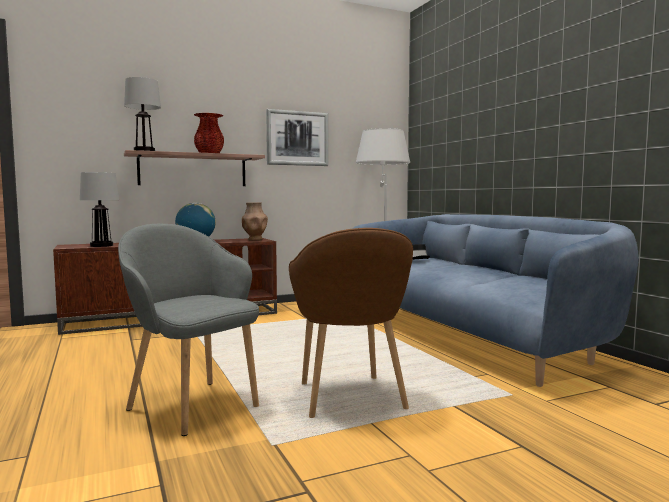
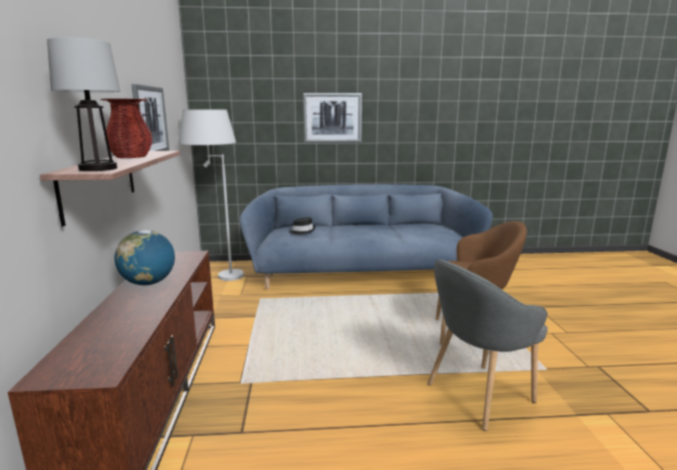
camera: 70 degrees left, 10 degrees up
(102, 245) = (118, 344): table lamp -> none
(255, 239) = (179, 256): brown vase -> none
(508, 127) = (332, 118): none -> picture

